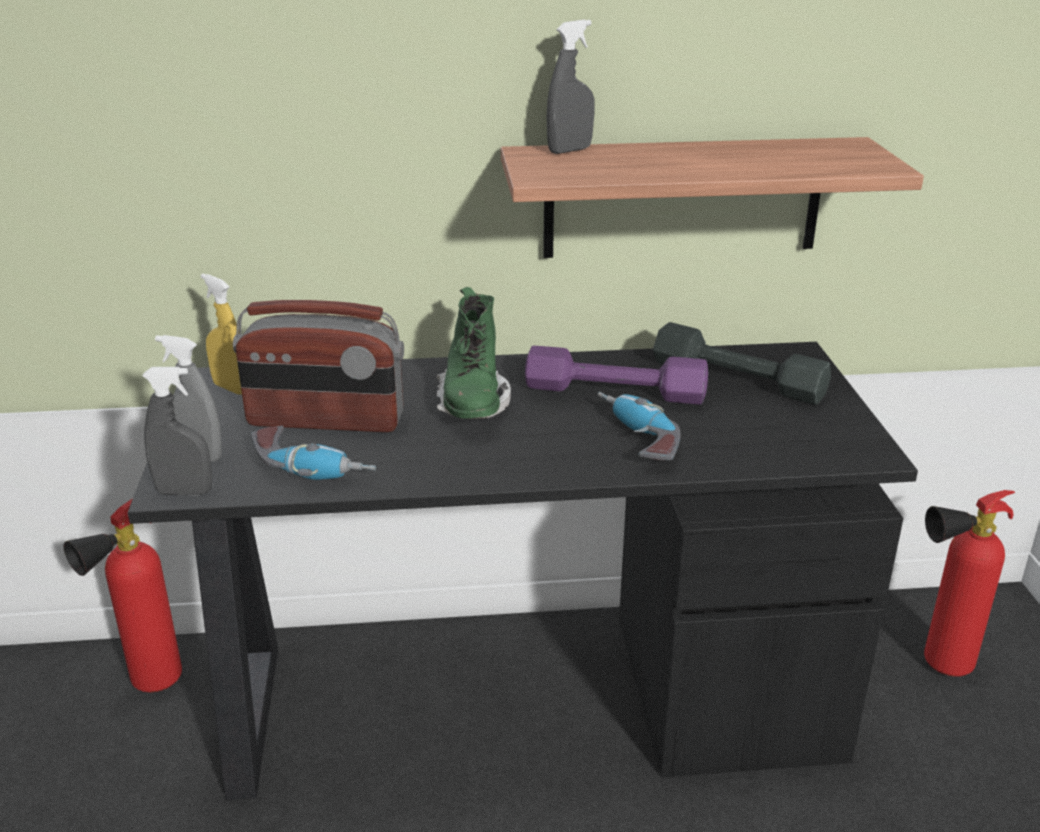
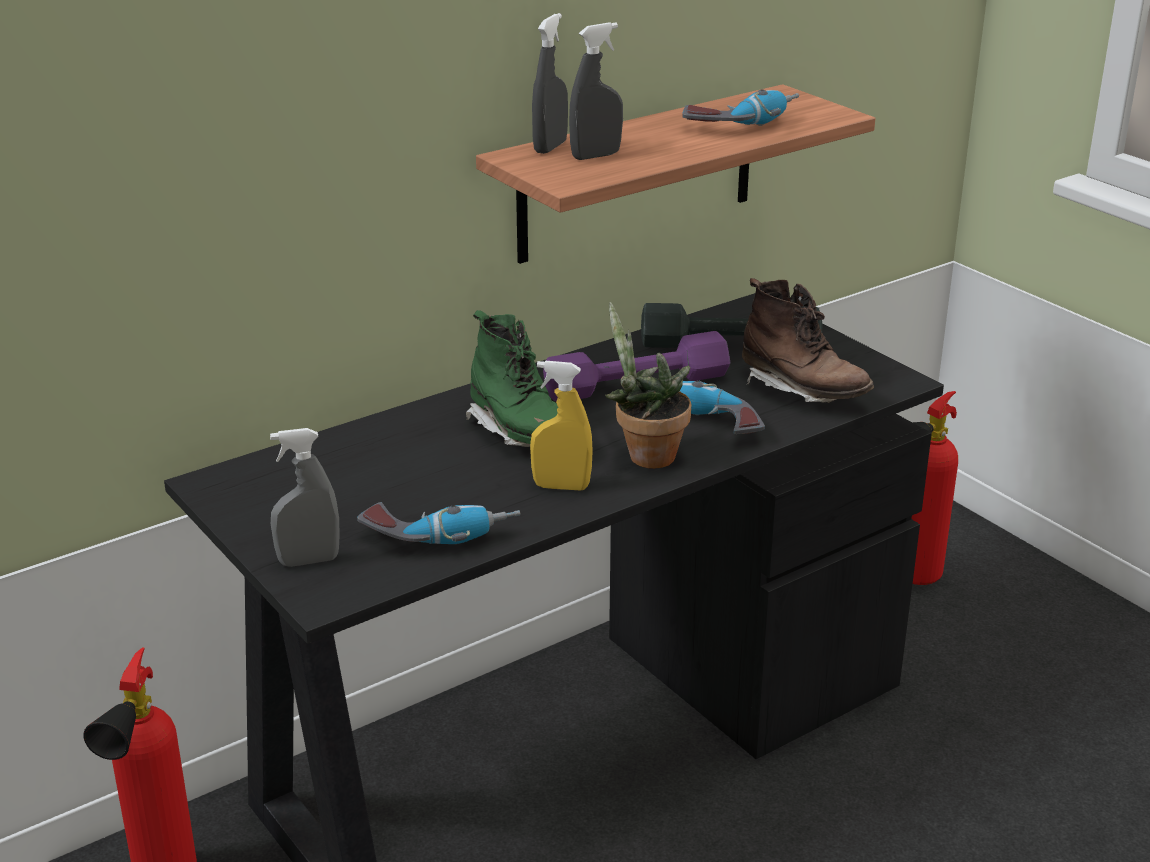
camera: 30 degrees left, 0 degrees up
(184, 492) = (341, 595): grey spray bottle -> grey spray bottle (596, 156)
(231, 388) = (250, 485): yellow spray bottle -> yellow spray bottle (561, 486)
(325, 421) = (395, 488): radio -> none
(553, 453) = (645, 455): none -> potted plant
(762, 437) = (802, 391): none -> brown boot
(775, 159) = (742, 123): none -> power drill

